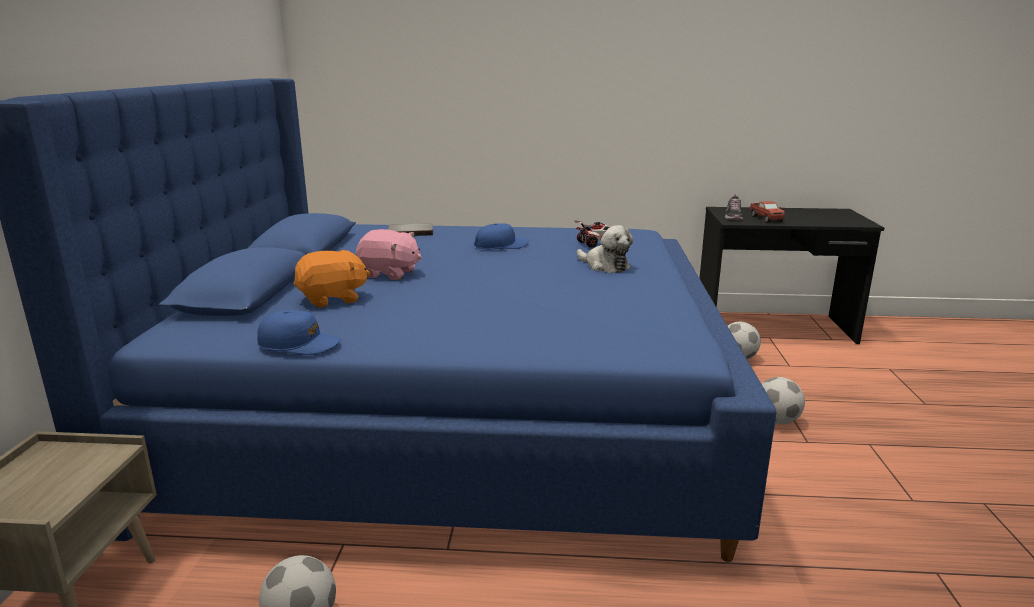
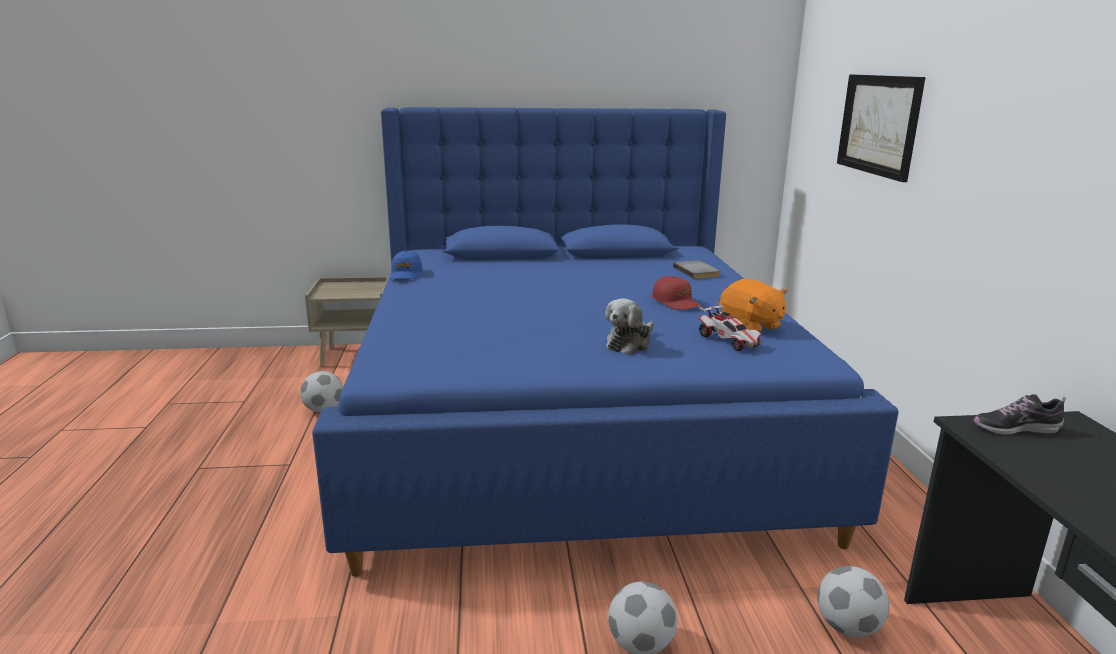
camera: 80 degrees right, 0 degrees up
(332, 299) = (492, 271): orange plush toy -> orange plush toy (750, 326)
(389, 274) = (559, 277): pink plush toy -> none
(458, 77) = (879, 124): none -> picture
(501, 246) = (676, 302): blue cap -> red cap
(766, 219) = (1043, 459): toy truck -> none

